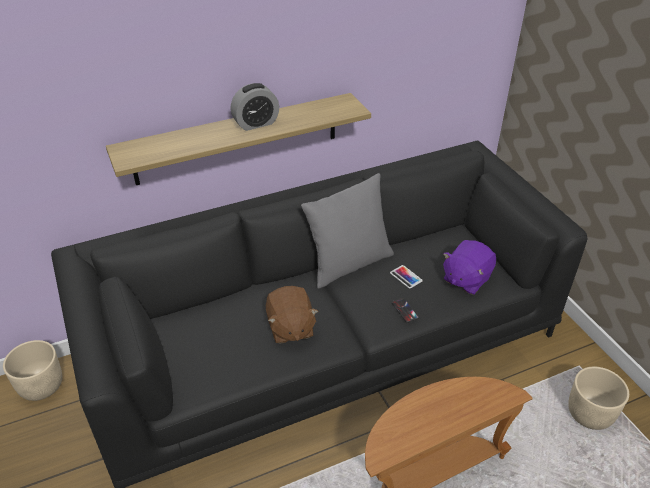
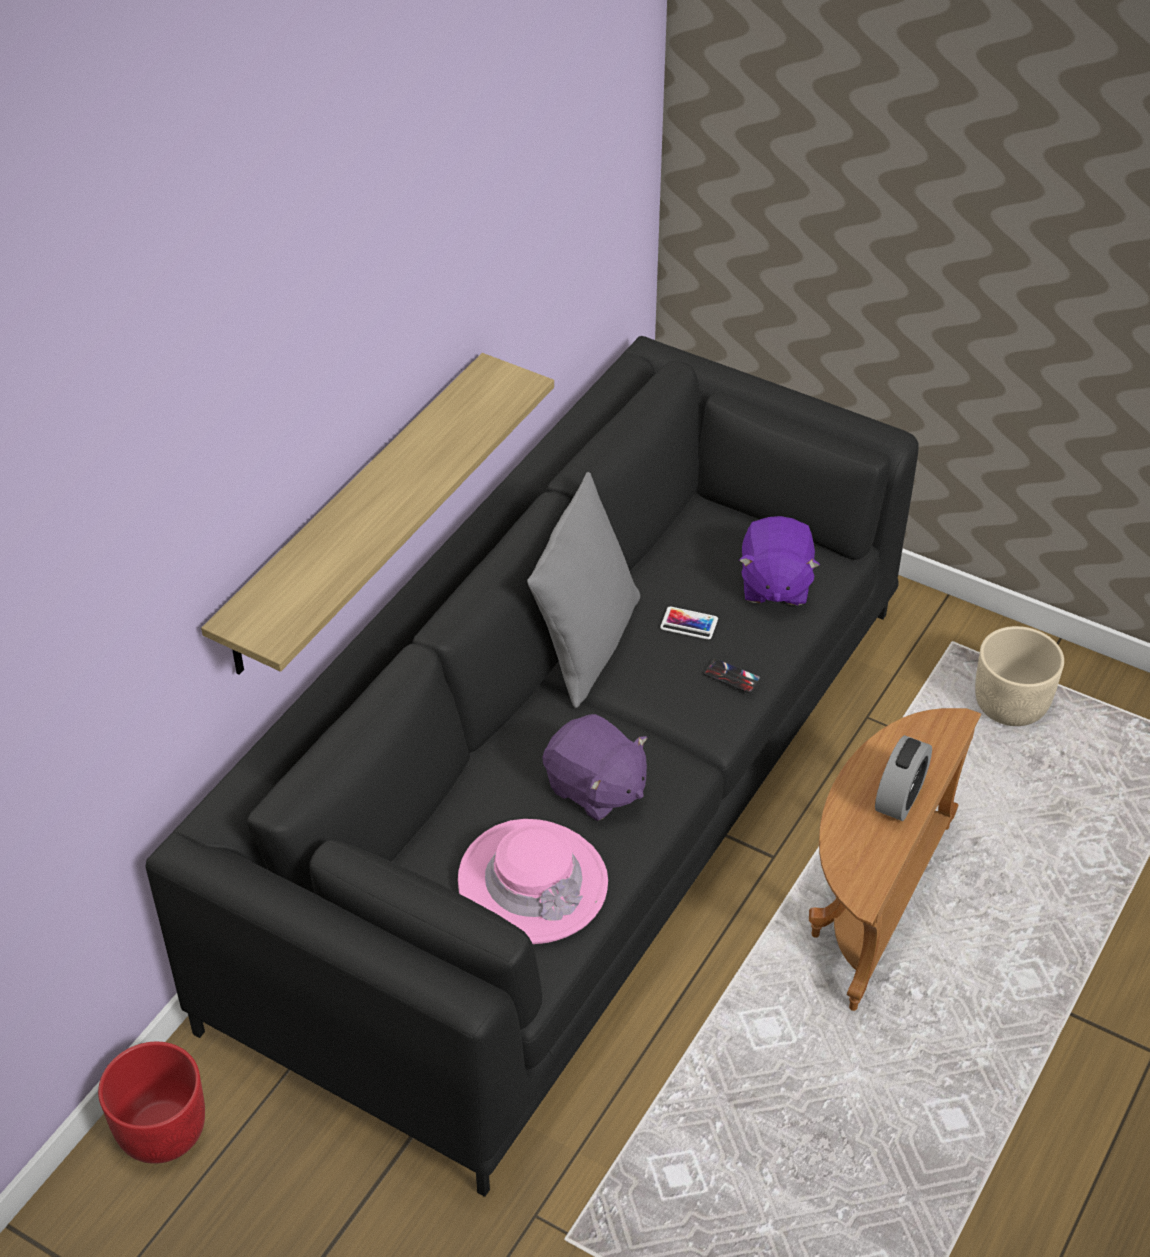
camera: 35 degrees left, 5 degrees up
(41, 385) = (162, 1129): beige planter -> red planter
(219, 355) = (533, 883): none -> pink hat
(256, 123) = (400, 477): alarm clock -> alarm clock (899, 798)
(290, 328) = (595, 789): brown plush toy -> purple plush toy

